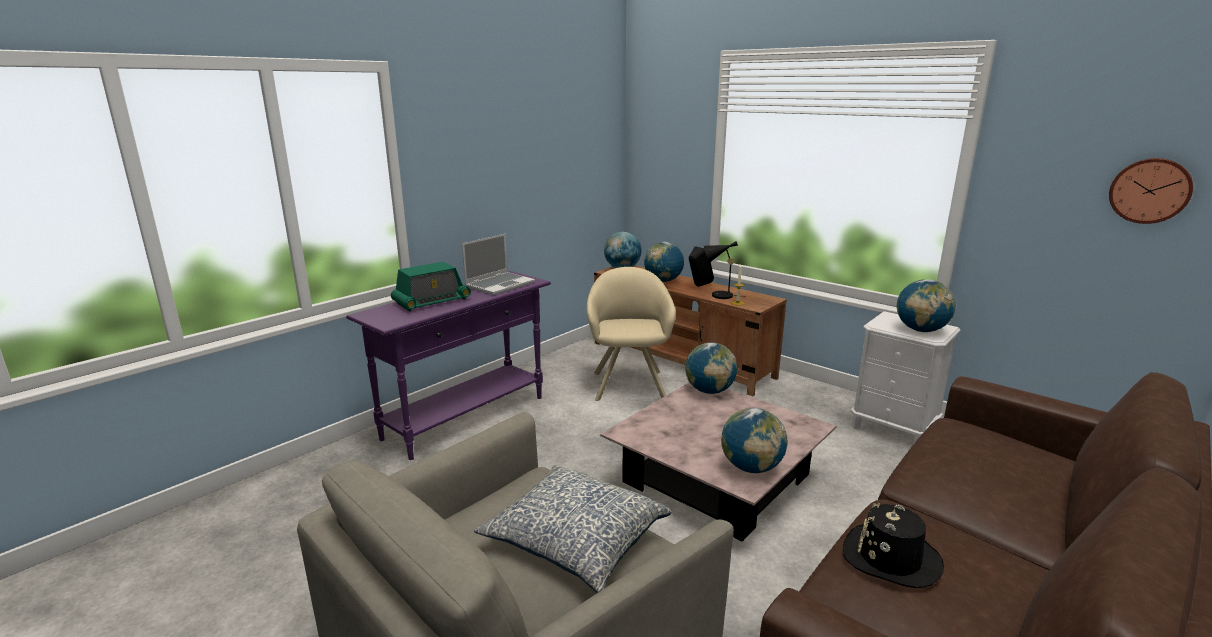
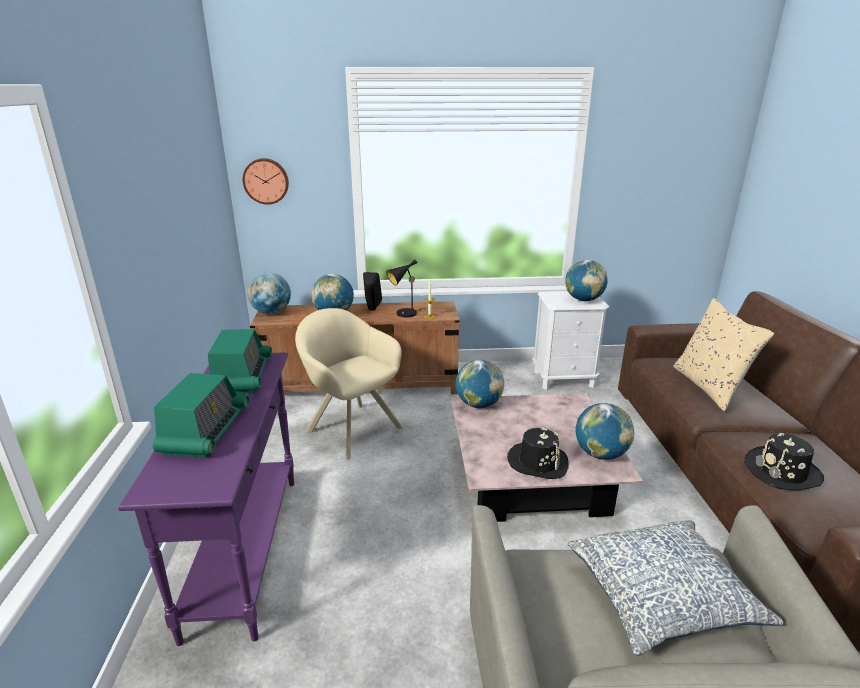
camera: 45 degrees left, 5 degrees up
(500, 285) = (242, 376): laptop -> radio
(683, 445) = (537, 462): none -> black hat
(975, 468) = (709, 387): none -> beige pillow
(1150, 190) = (687, 174): wall clock -> wall clock (266, 181)

